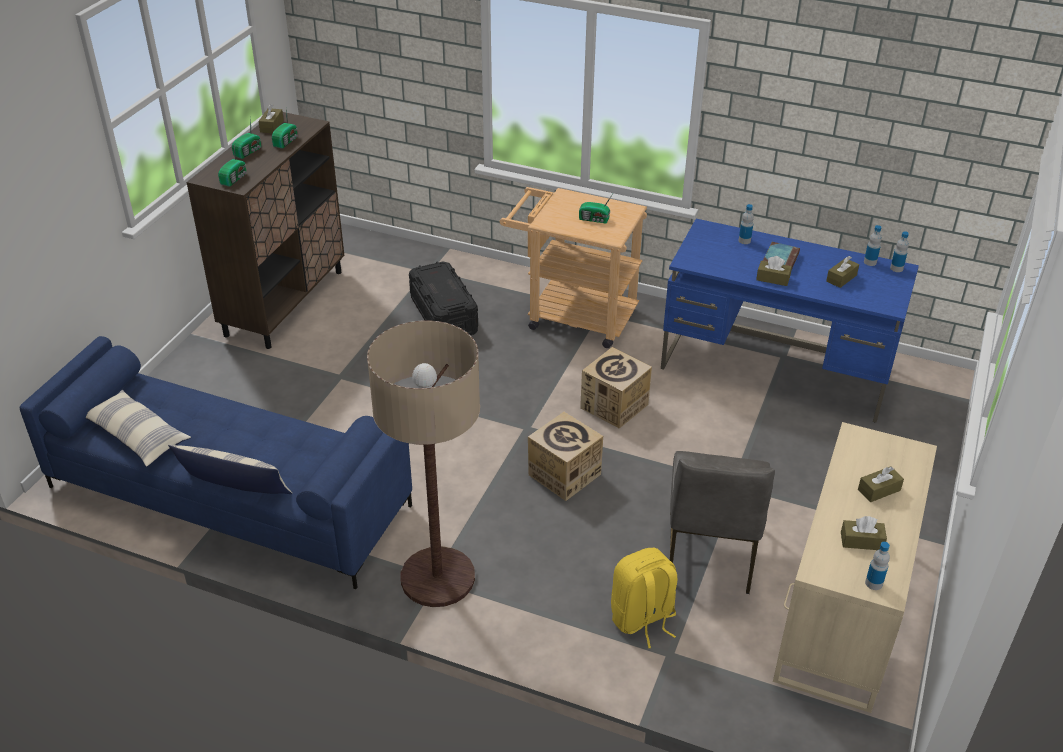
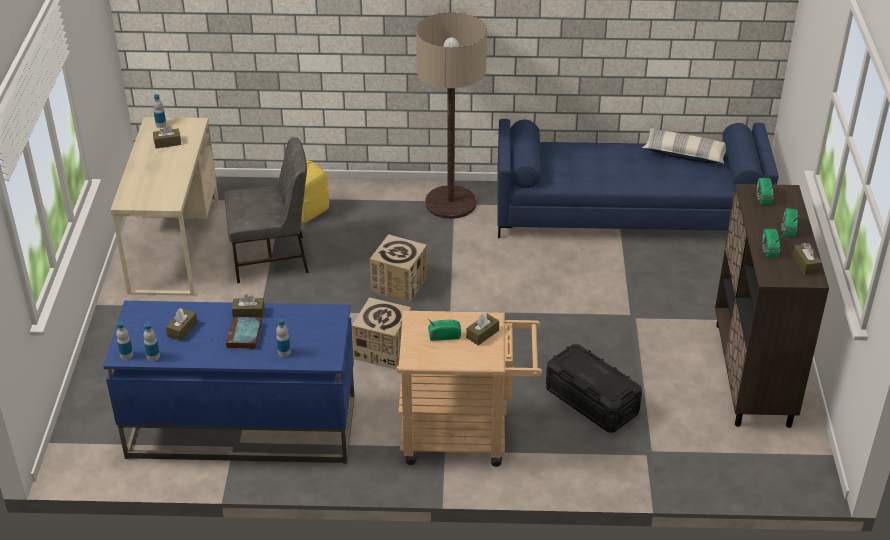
camera: 160 degrees right, 0 degrees up
(235, 487) = (590, 143): pillow -> none
(709, 553) = (272, 258): grey chair -> grey chair turned 90 degrees clockwise
(879, 490) = (155, 172): brown tissue box -> brown tissue box (482, 334)

